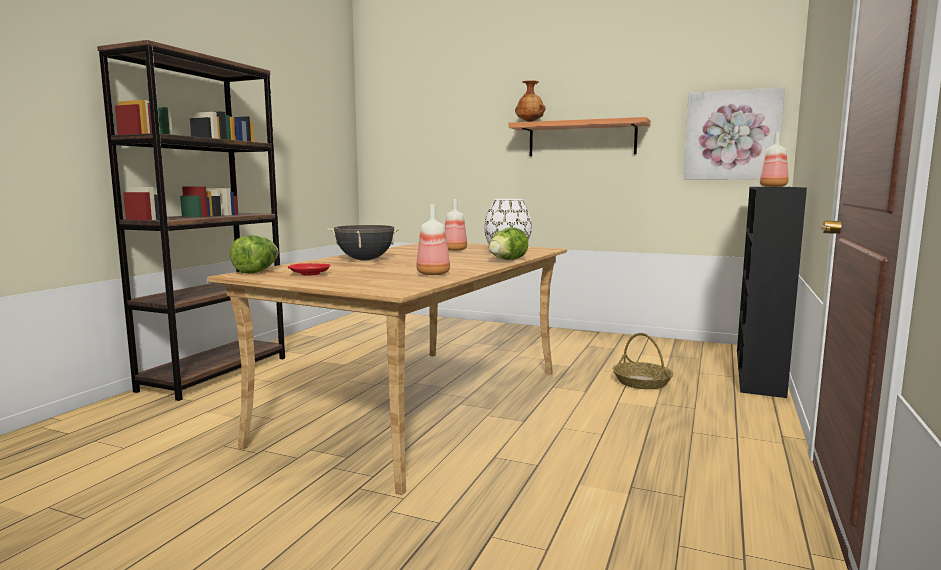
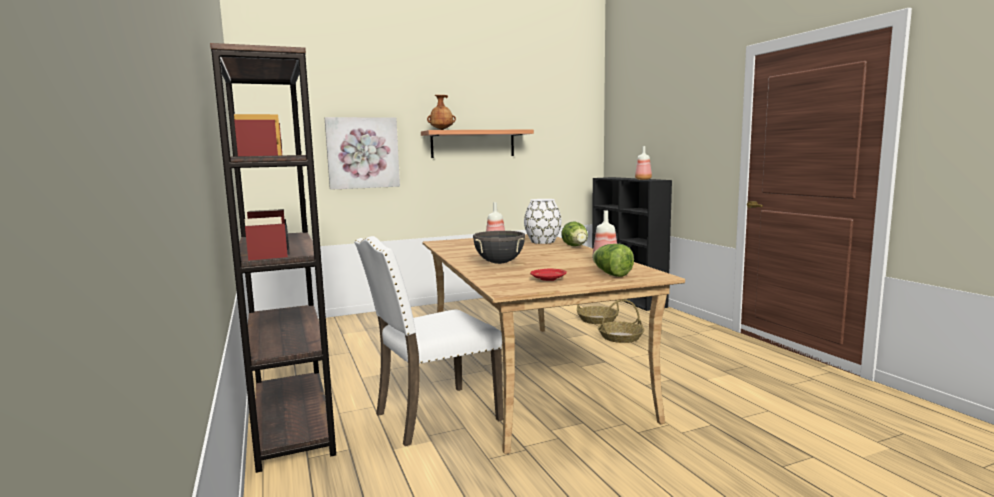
camera: 45 degrees left, 0 degrees up
(257, 271) = (499, 286): lettuce -> lettuce (611, 274)
(281, 403) = (434, 416): none -> white chair
(613, 406) = (620, 337): none -> basket
(732, 135) = (571, 143): picture -> picture (362, 153)

